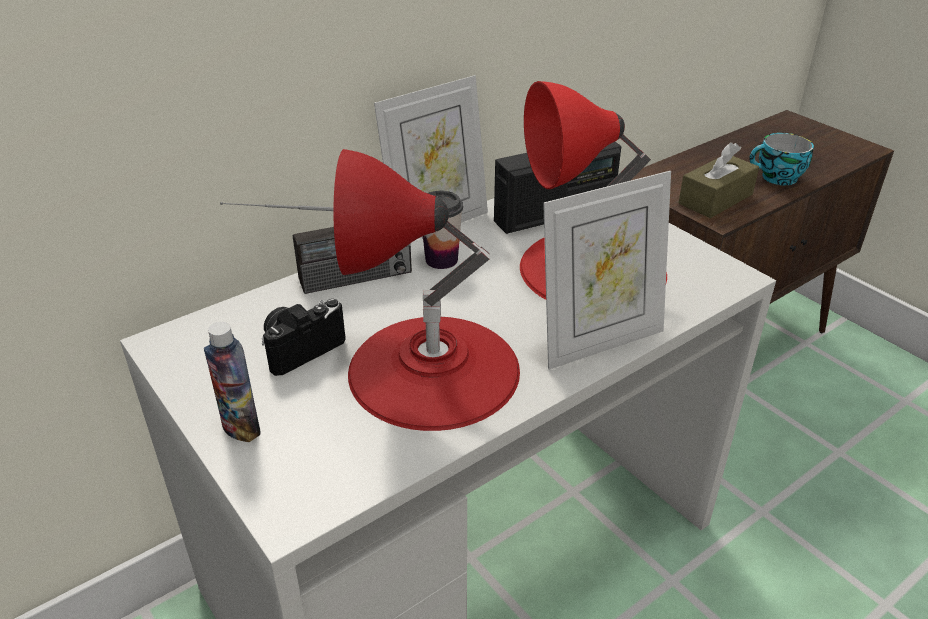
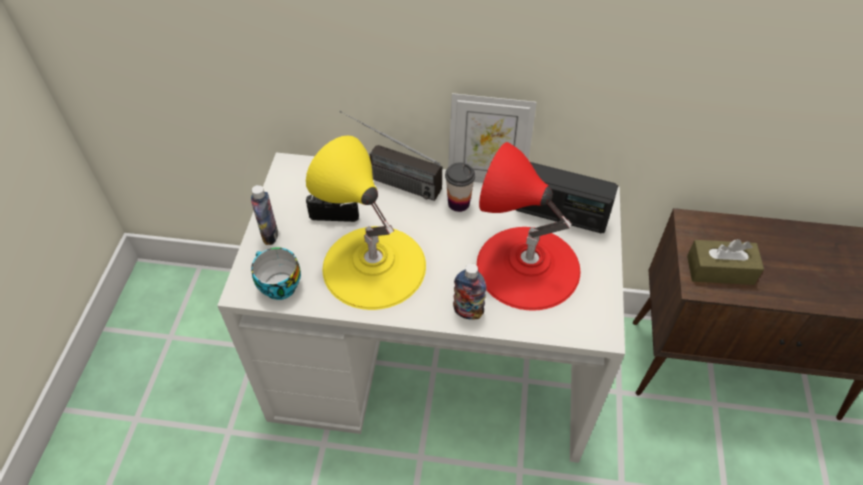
camera: 45 degrees right, 15 degrees up
(433, 370) = (373, 266): red table lamp -> yellow table lamp
(599, 341) = (468, 312): picture frame -> bottle
(777, 178) = (796, 285): cup -> cup (277, 286)

